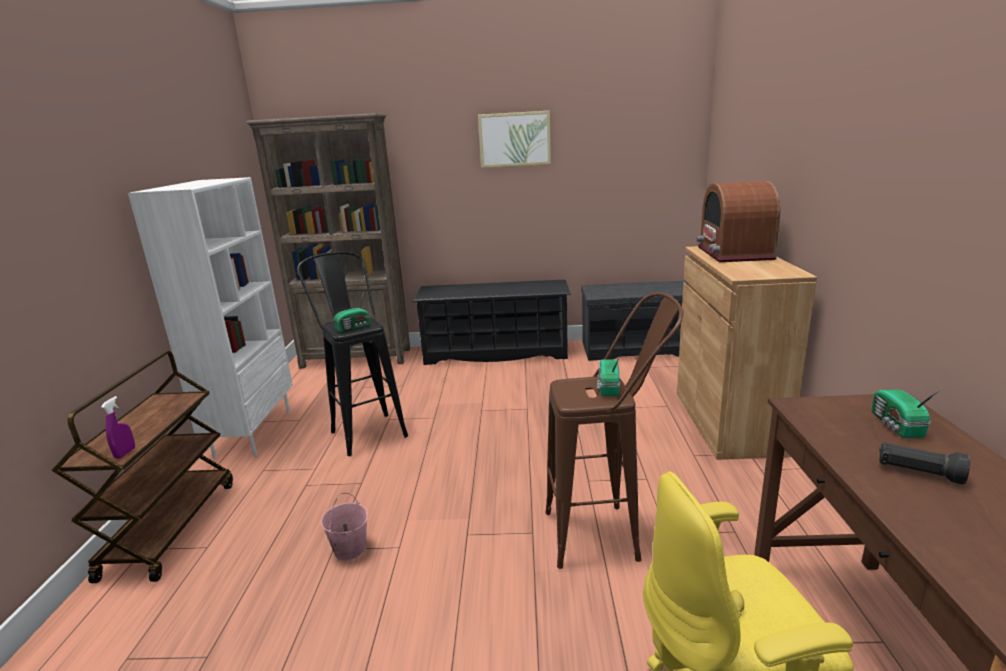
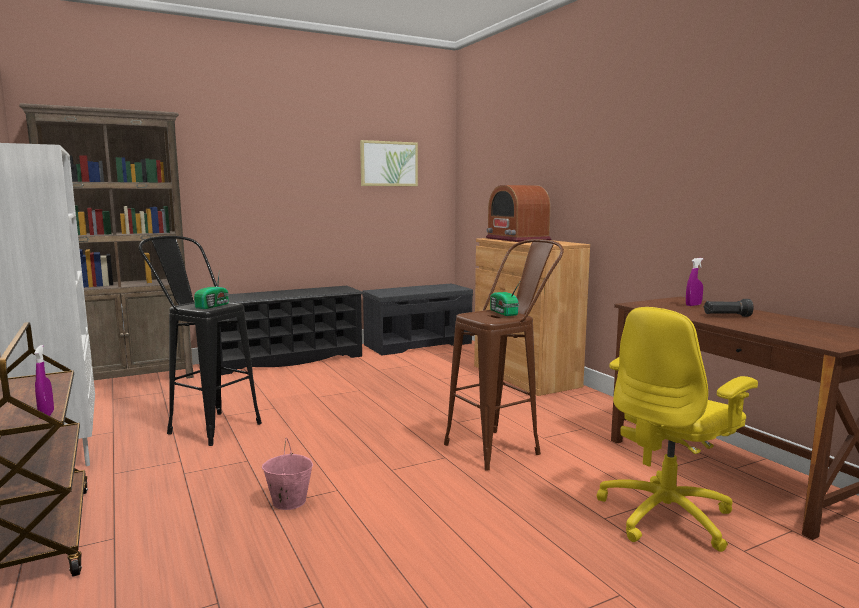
camera: 30 degrees left, 10 degrees down
(514, 139) = (300, 154): picture -> picture (389, 164)
(896, 425) = (693, 305): radio -> purple spray bottle

